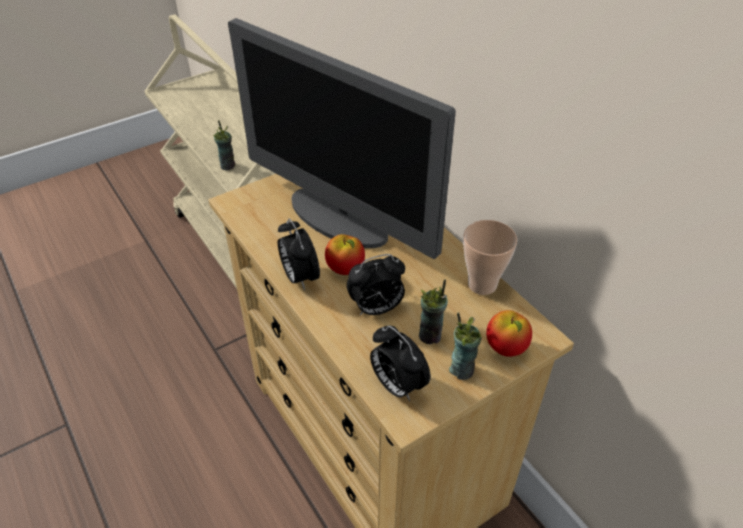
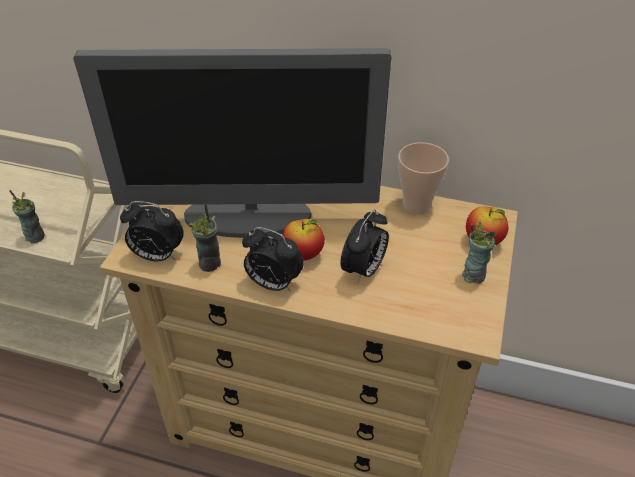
camera: 40 degrees left, 0 degrees up
(397, 385) = (445, 316): alarm clock -> alarm clock (157, 256)
(430, 335) = (425, 265): cup -> cup (210, 263)

